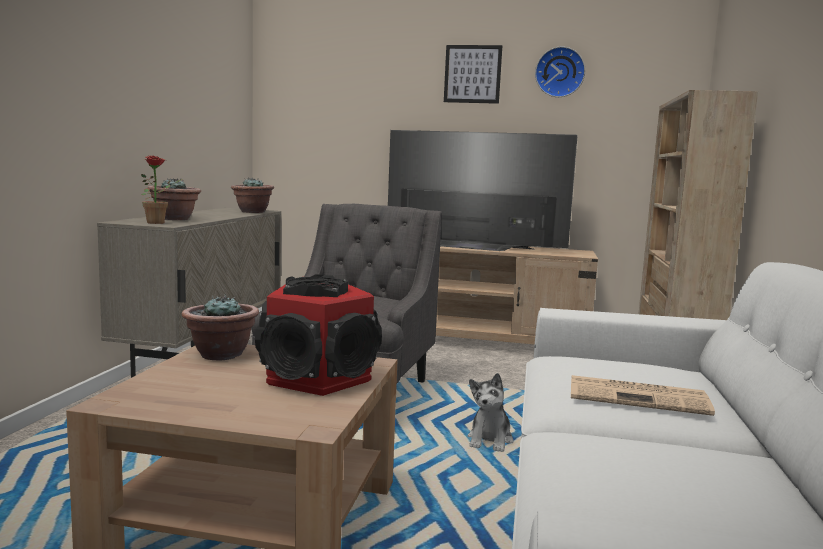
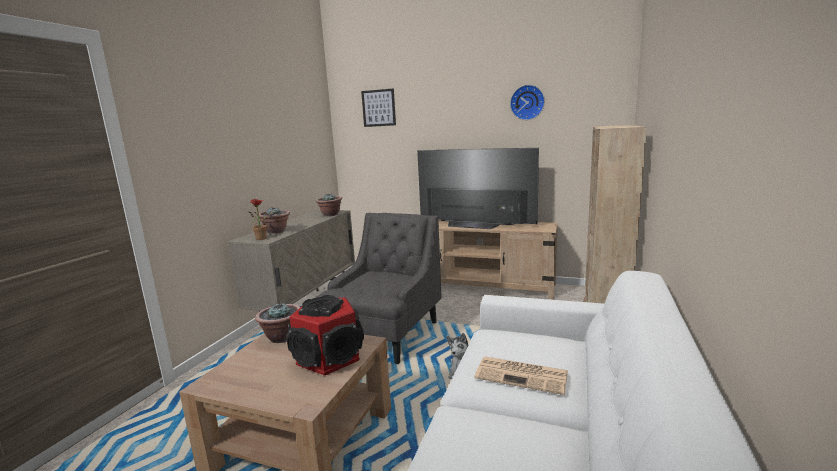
camera: 10 degrees right, 5 degrees up
(472, 74) = (468, 108): picture -> picture (378, 108)

